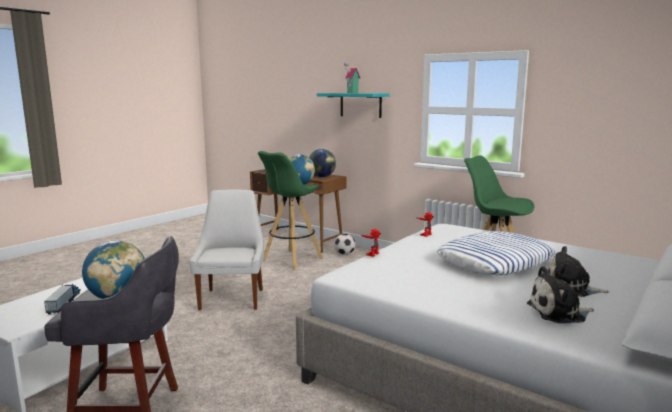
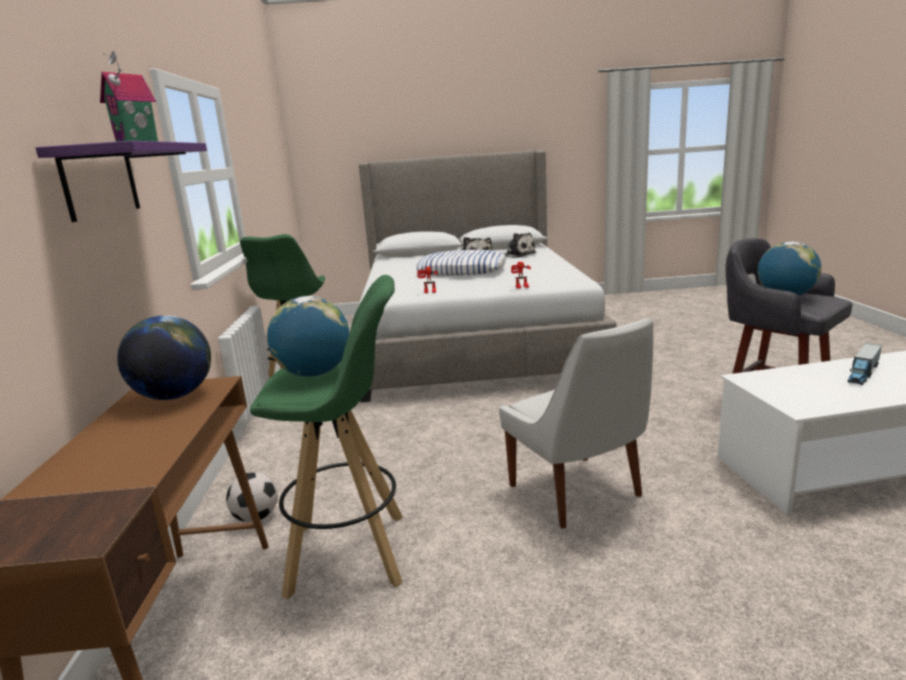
camera: 130 degrees left, 5 degrees up
(232, 298) = (577, 493): white chair -> white chair turned 75 degrees counterclockwise
(360, 105) = (100, 181): turquoise shelf -> purple shelf

